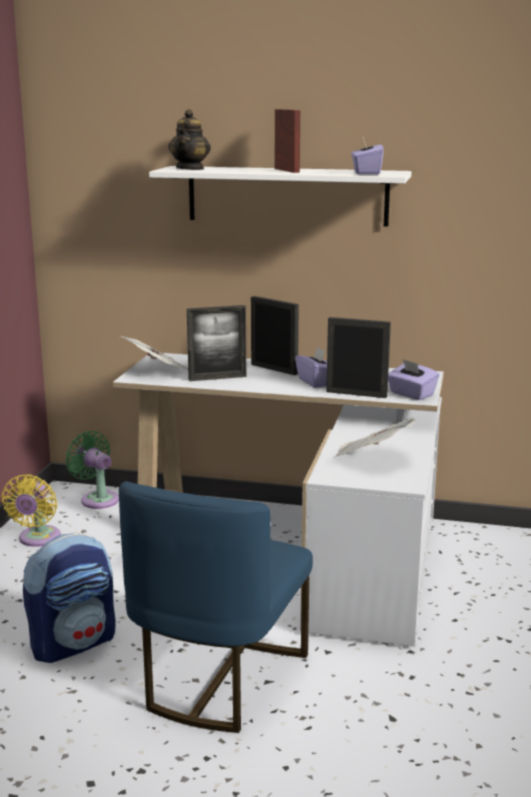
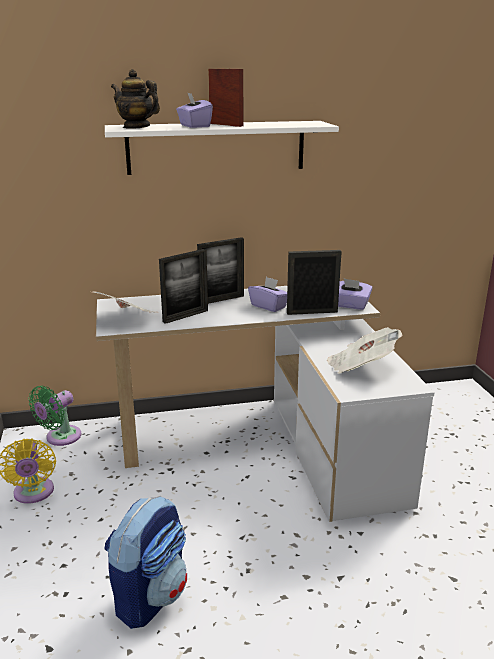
camera: 25 degrees left, 5 degrees up
(97, 499) = (60, 438): green fan -> green fan turned 75 degrees counterclockwise
(190, 169) = (136, 127): teapot -> teapot turned 135 degrees clockwise
(219, 679) = (302, 589): blue chair -> none
(274, 369) = (221, 299): picture frame -> picture frame turned 135 degrees clockwise
(366, 173) = (297, 124): purple tissue box -> purple tissue box (194, 126)

